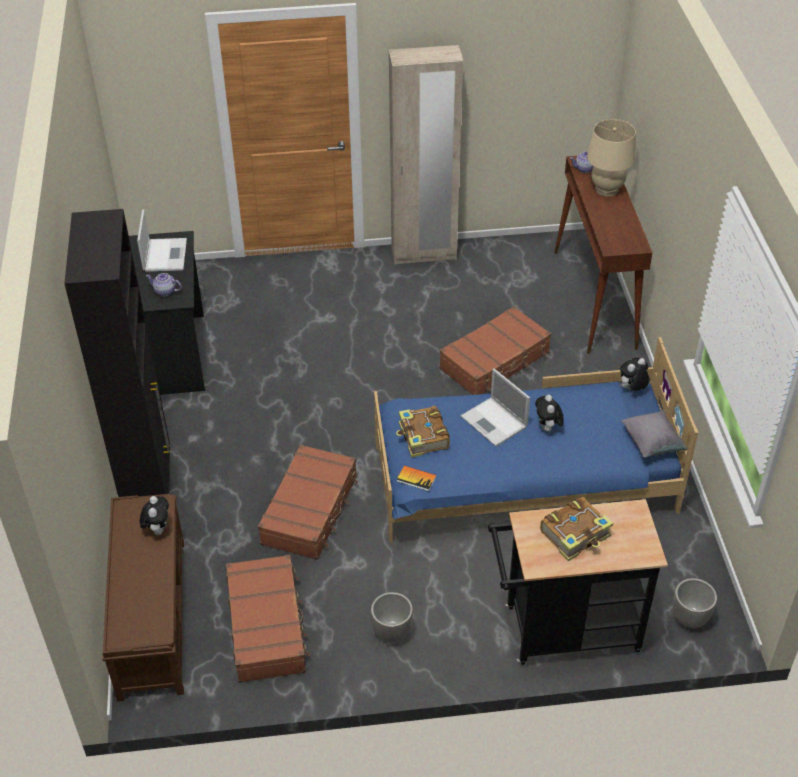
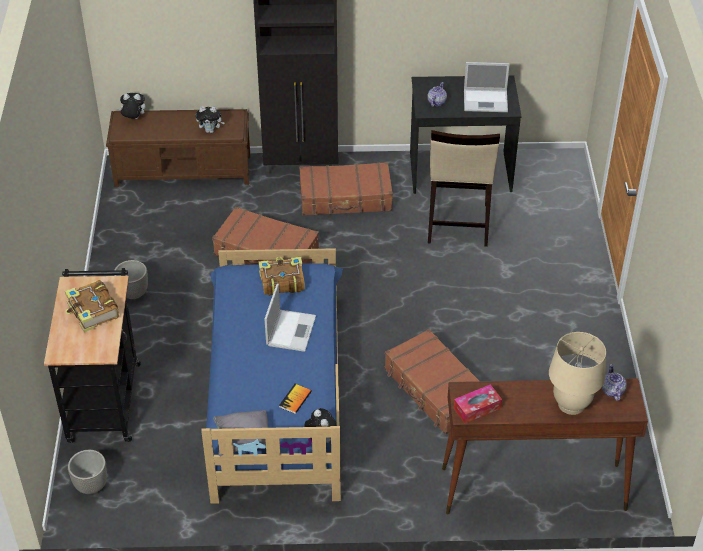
camera: 95 degrees right, 0 degrees up
(255, 354) = (457, 224): none -> beige stool
(267, 626) = (159, 227): brown suitcase -> brown suitcase (346, 198)
(416, 479) = (235, 274): book -> book (295, 399)
(424, 254) = (607, 350): beige wardrobe -> none
(495, 422) = (291, 330): laptop -> laptop turned 135 degrees clockwise
(547, 428) = (277, 365): plush toy -> plush toy (133, 119)
(629, 239) = (477, 408): none -> tissue box

